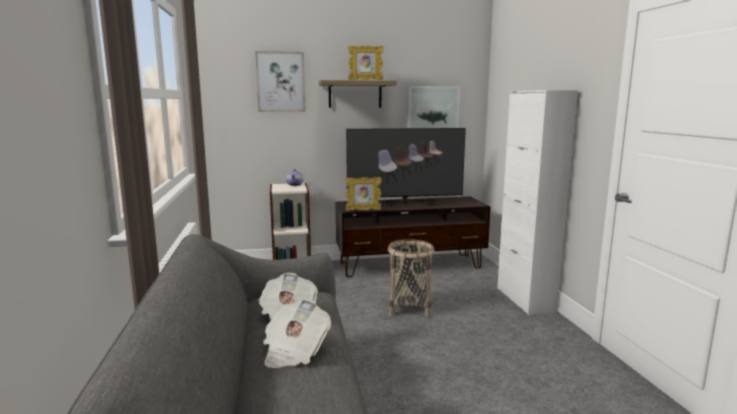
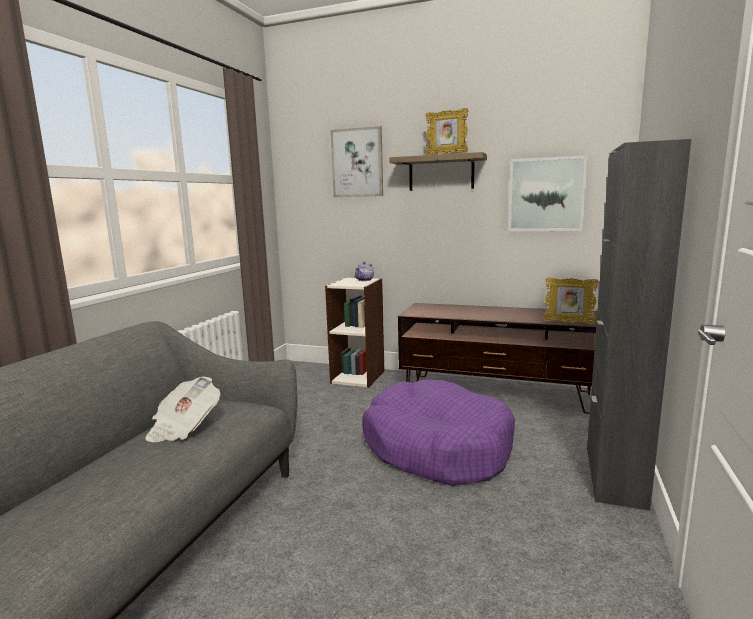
camera: 30 degrees right, 0 degrees up
(294, 351) = (122, 470): newspaper -> none
(363, 210) = (426, 316): picture frame -> picture frame (568, 322)
(404, 203) = (490, 312): television -> none
(410, 307) = (436, 447): basket -> purple dog bed
(525, 300) = (615, 476): white cabinet -> black cabinet

